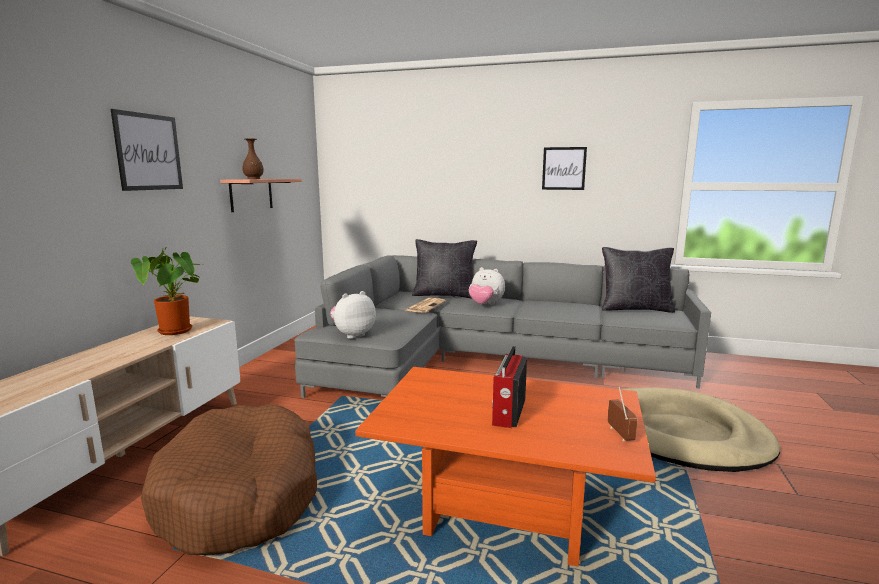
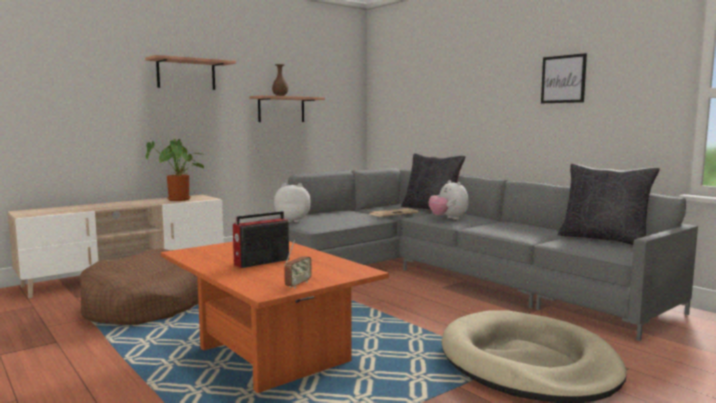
camera: 35 degrees right, 5 degrees down
(148, 152) = (186, 74): picture -> shelf

